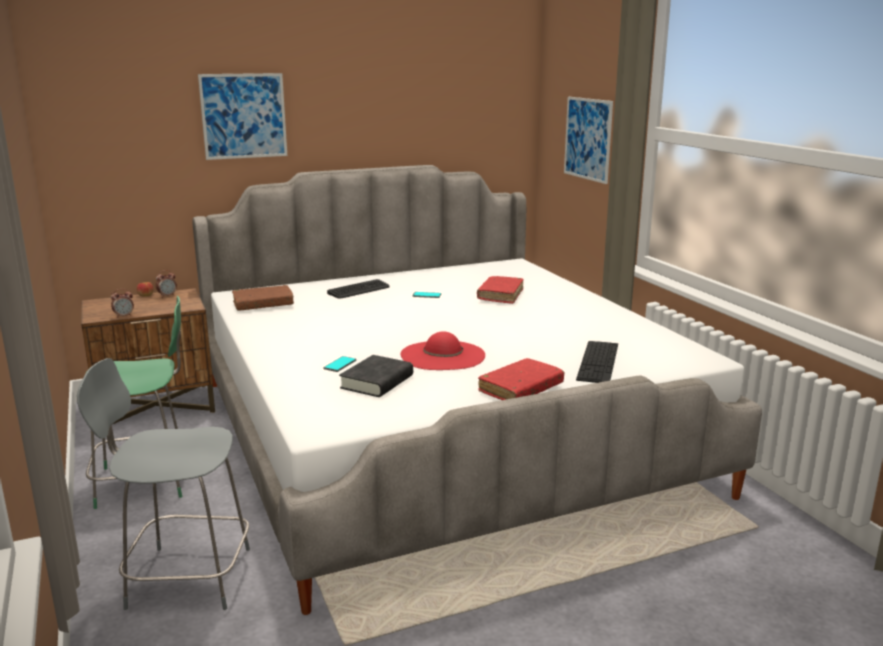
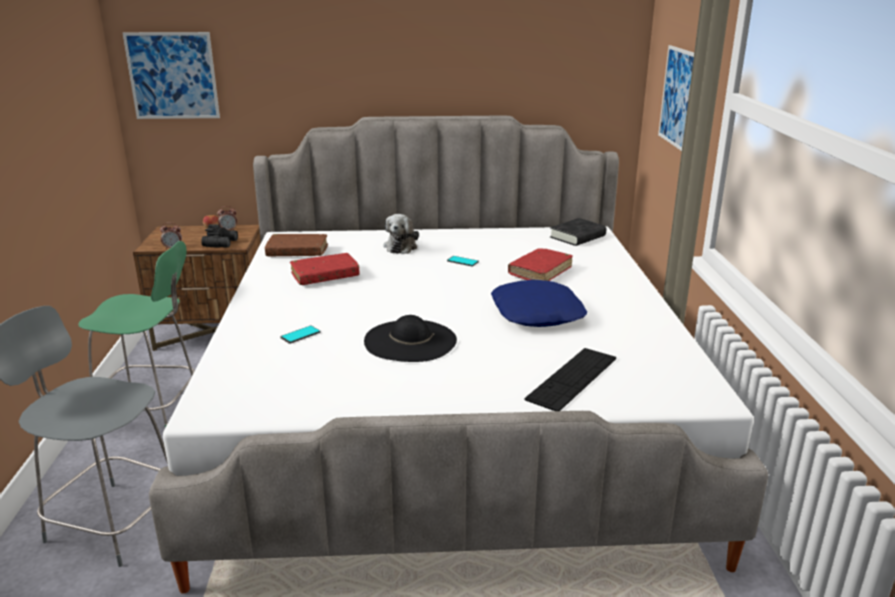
camera: 20 degrees right, 5 degrees up
(172, 307) = (221, 243): none -> black binoculars
(243, 116) = (310, 56): picture -> picture (172, 76)
(359, 290) = (401, 246): keyboard -> plush toy
(377, 382) = (315, 363): black book -> black book (577, 237)
(442, 355) = (410, 341): red hat -> black hat
(521, 389) = (452, 400): red book -> red book (325, 276)
(528, 323) = (537, 313): none -> blue pillow

